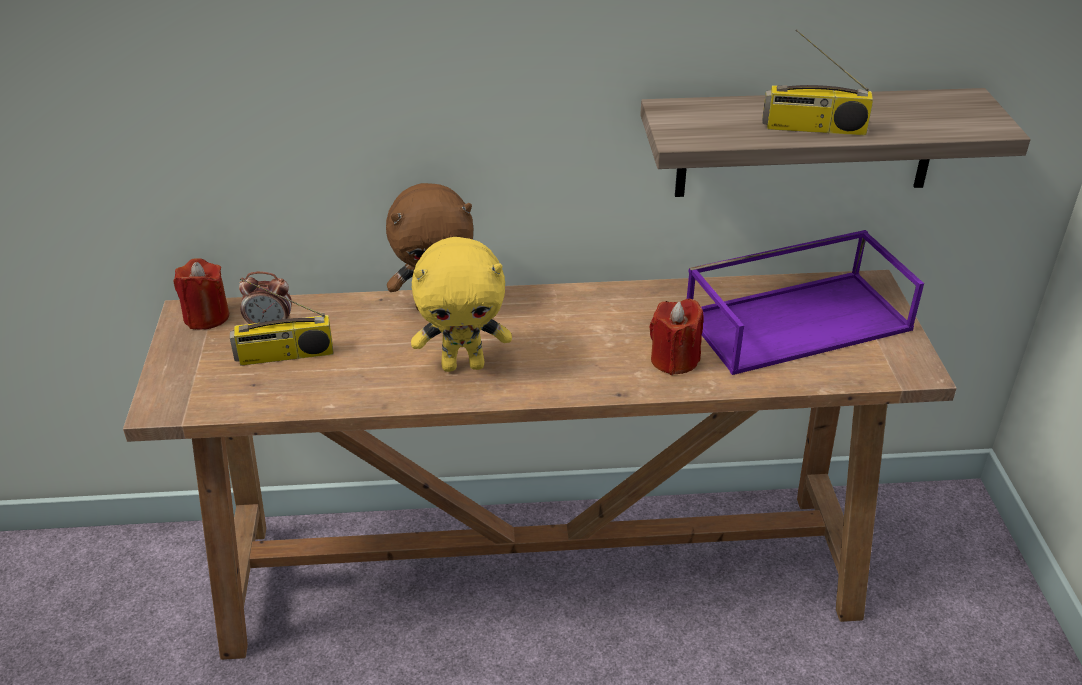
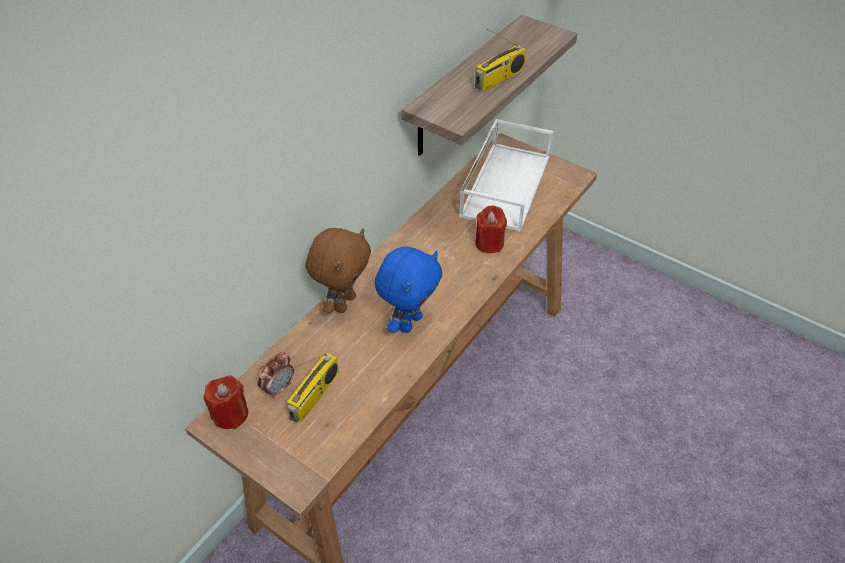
camera: 50 degrees left, 10 degrees up
(463, 365) = (409, 322): yellow plush toy -> blue plush toy
(798, 320) = (505, 184): purple tray -> white tray

